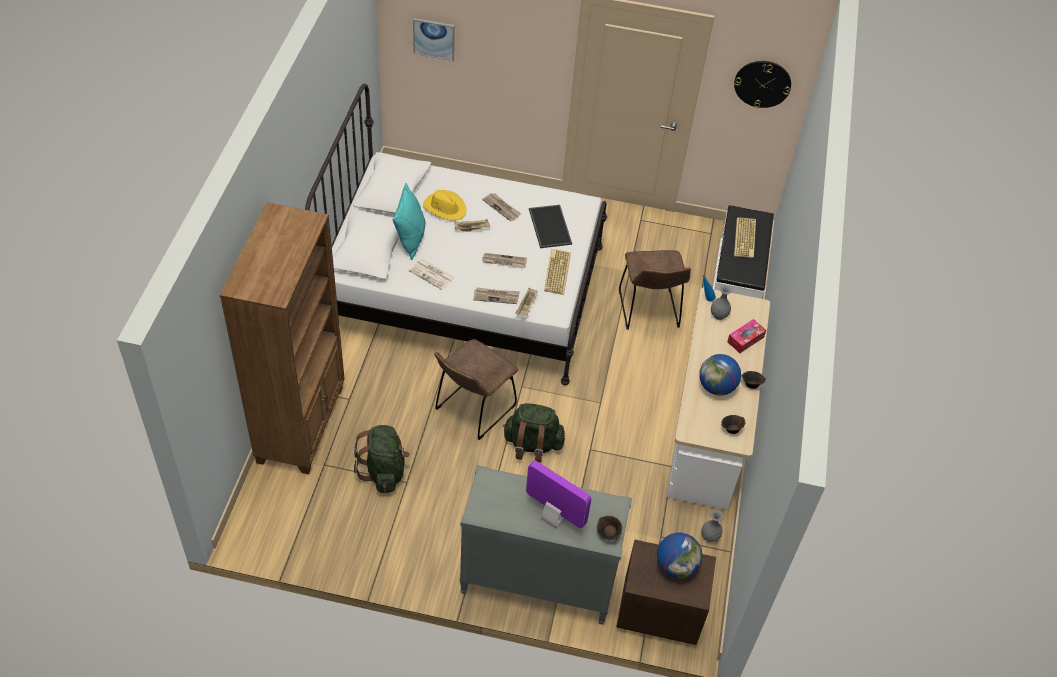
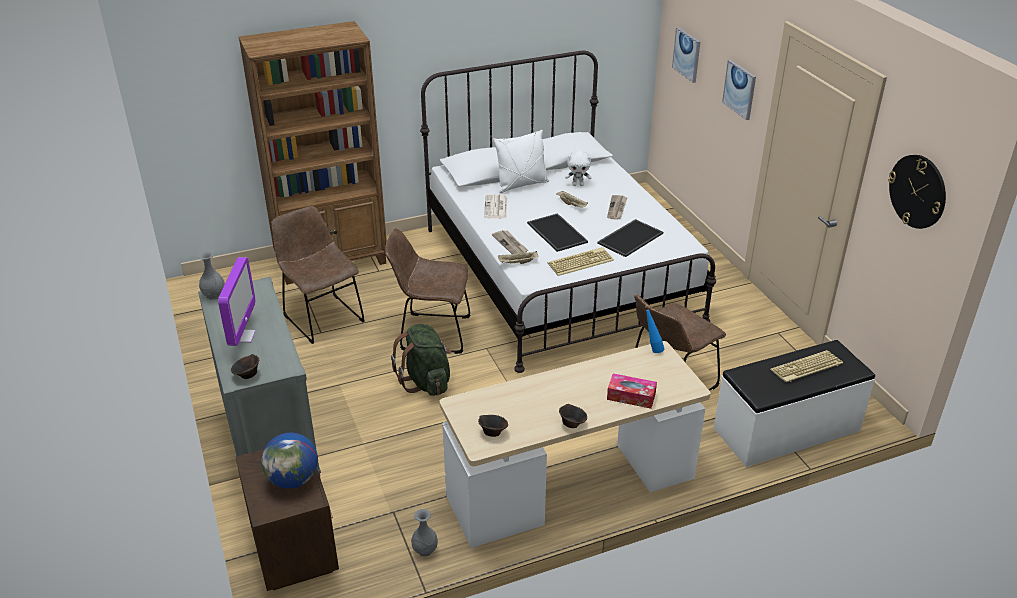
camera: 60 degrees right, 15 degrees down
(384, 471) = (321, 317): green backpack -> brown chair
(411, 239) = (521, 185): turquoise pillow -> white pillow
(445, 207) = (578, 185): yellow hat -> white plush toy
(504, 262) = (556, 232): newspaper -> tray
(526, 54) = (740, 89): none -> picture
(716, 387) = (539, 400): globe -> none
(719, 315) = (642, 365): grey vase -> grey vase (214, 295)

